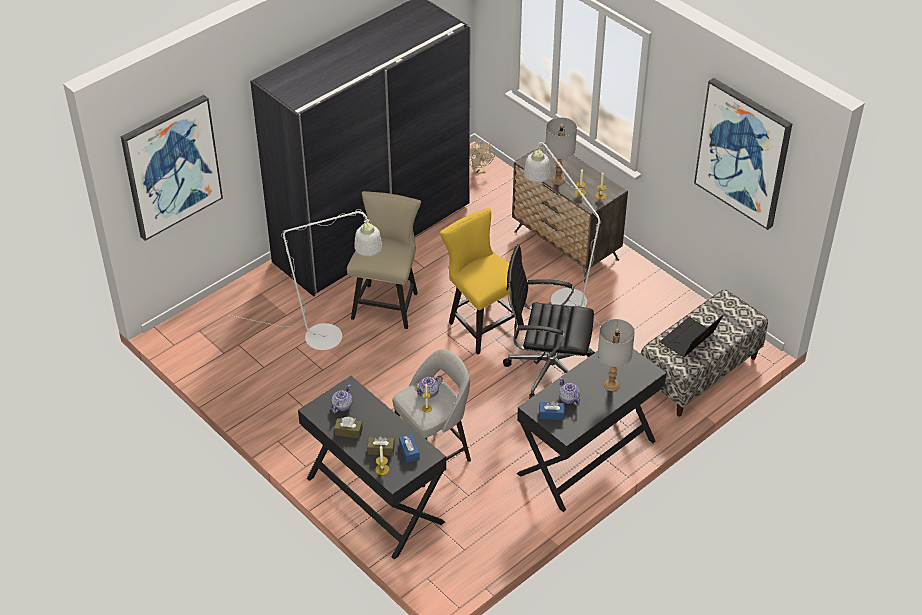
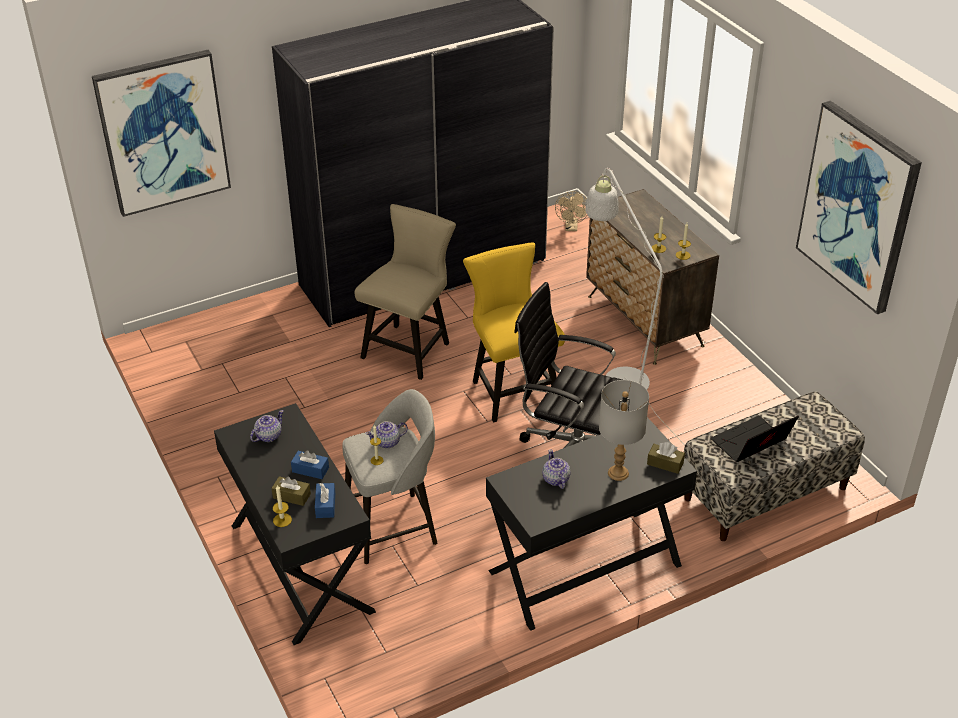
camera: 15 degrees right, 5 degrees down
(333, 338) = (331, 375): white floor lamp -> none
(348, 431) = (262, 467): brown tissue box -> brown tissue box (665, 463)
(551, 414) = (526, 494): blue tissue box -> blue tissue box (310, 470)
(558, 180) = (636, 231): grey table lamp -> none

